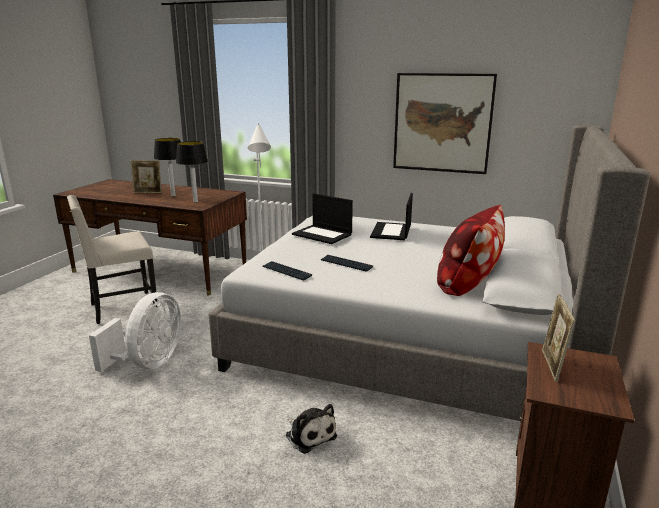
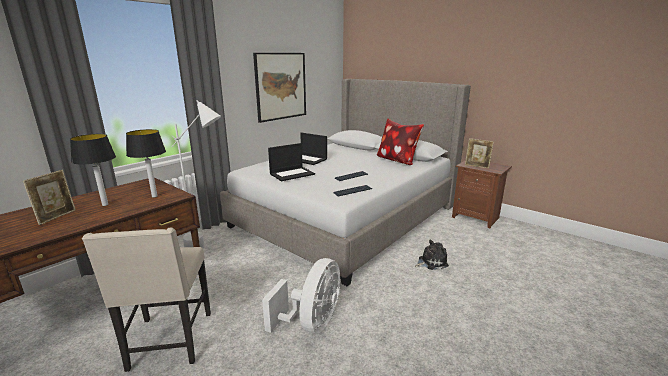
camera: 70 degrees left, 0 degrees up
(148, 363) = (312, 323): white fan -> white fan turned 75 degrees clockwise

